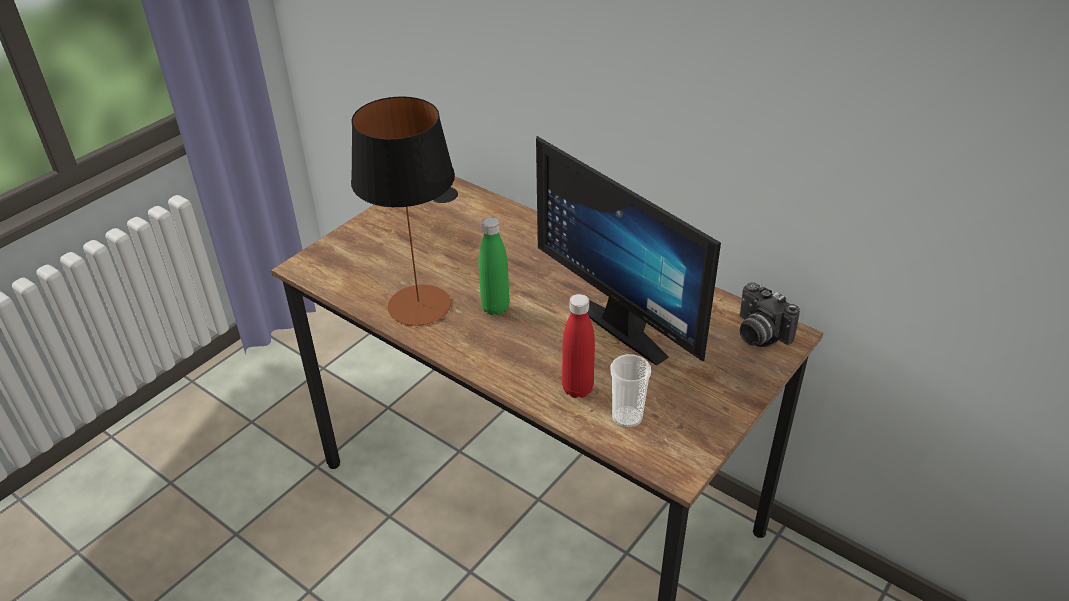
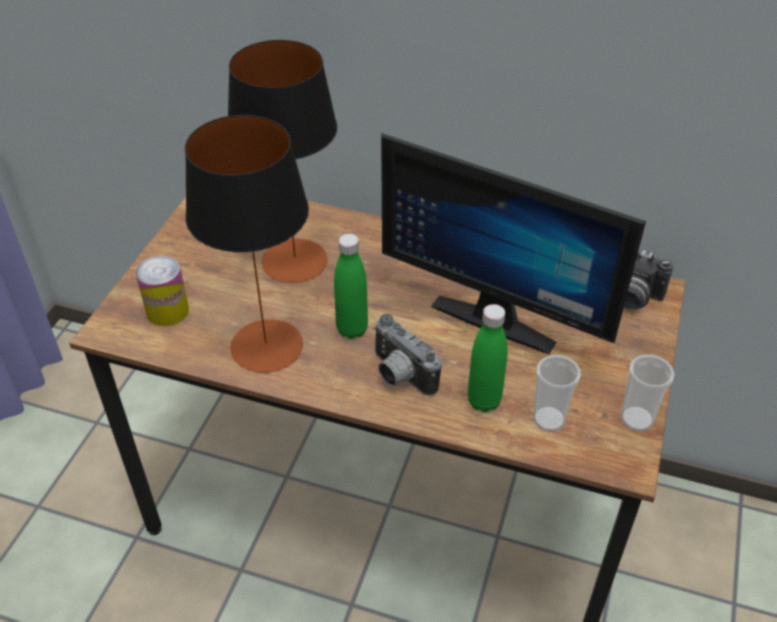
camera: 20 degrees left, 5 degrees up
(355, 262) = (167, 311): none -> can
(476, 245) = (295, 261): none -> table lamp
(515, 352) = (399, 375): none -> camera
(577, 389) = (484, 401): red bottle -> green bottle
(708, 436) = (636, 419): none -> cup

